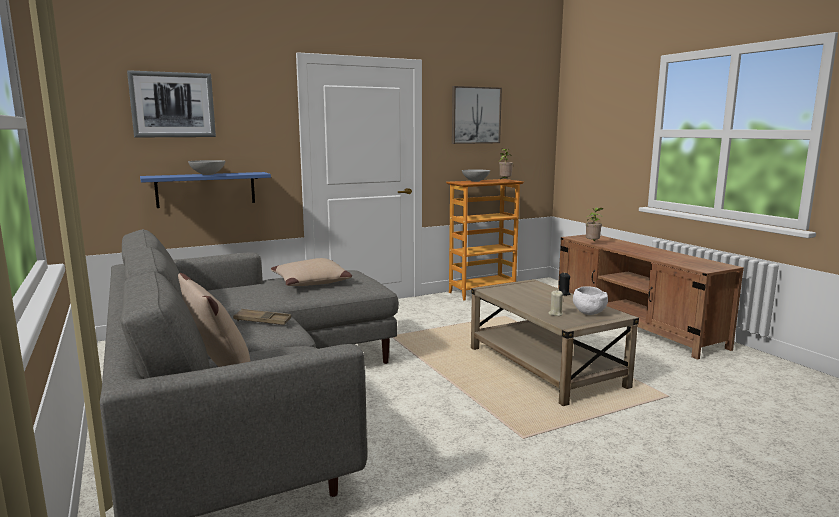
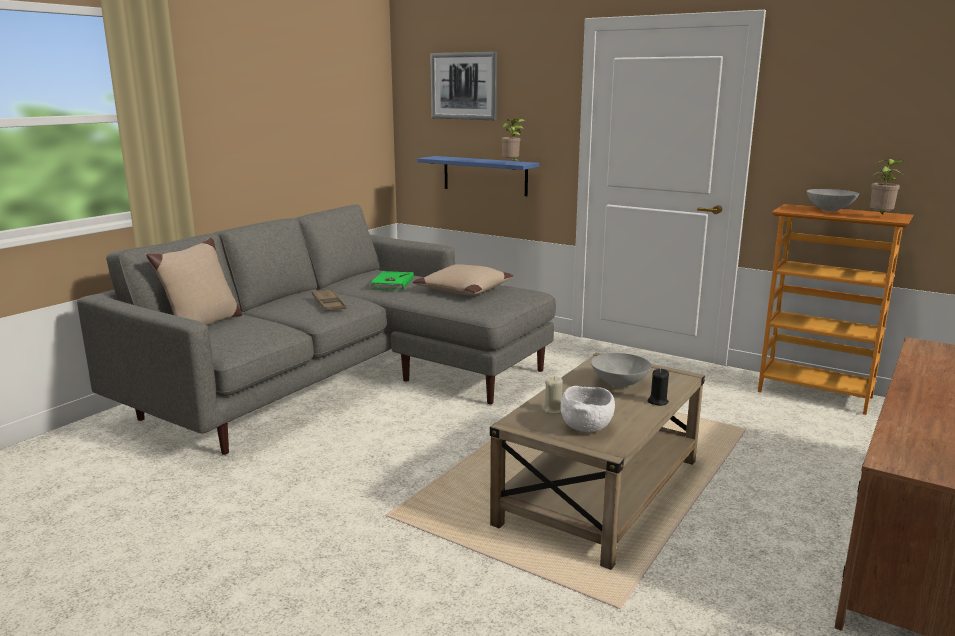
camera: 60 degrees right, 5 degrees up
(208, 174) = (478, 160): grey bowl -> grey bowl (620, 383)
(244, 295) = (391, 283): none -> green book
(475, 115) = (863, 97): picture -> none
(592, 243) = (906, 361): potted plant -> potted plant (512, 164)

